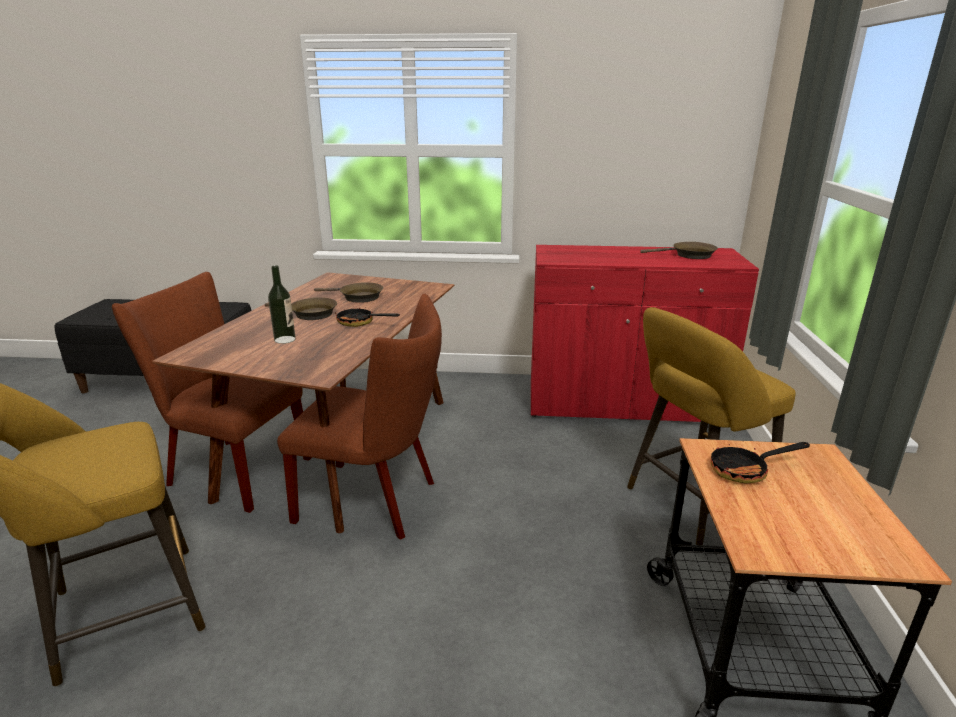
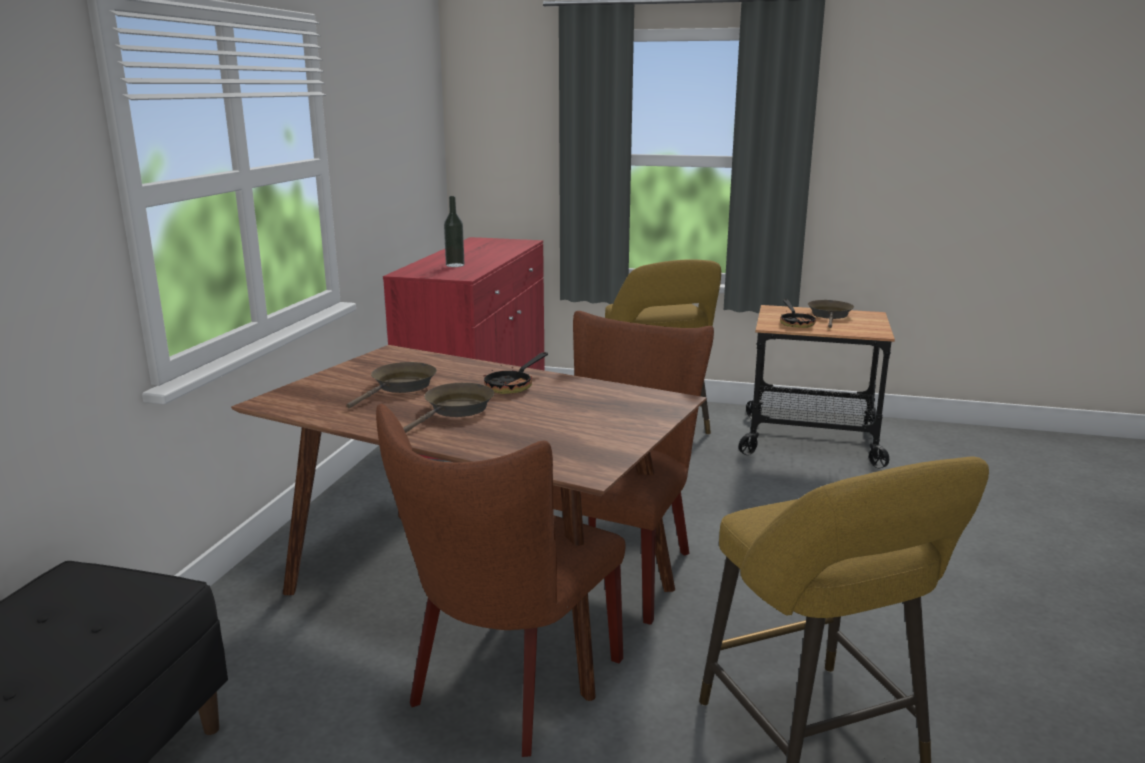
camera: 80 degrees left, 5 degrees down
(285, 339) = (555, 419): bottle -> bottle (455, 265)
(689, 255) = (485, 246): brown frying pan -> brown frying pan (830, 316)

